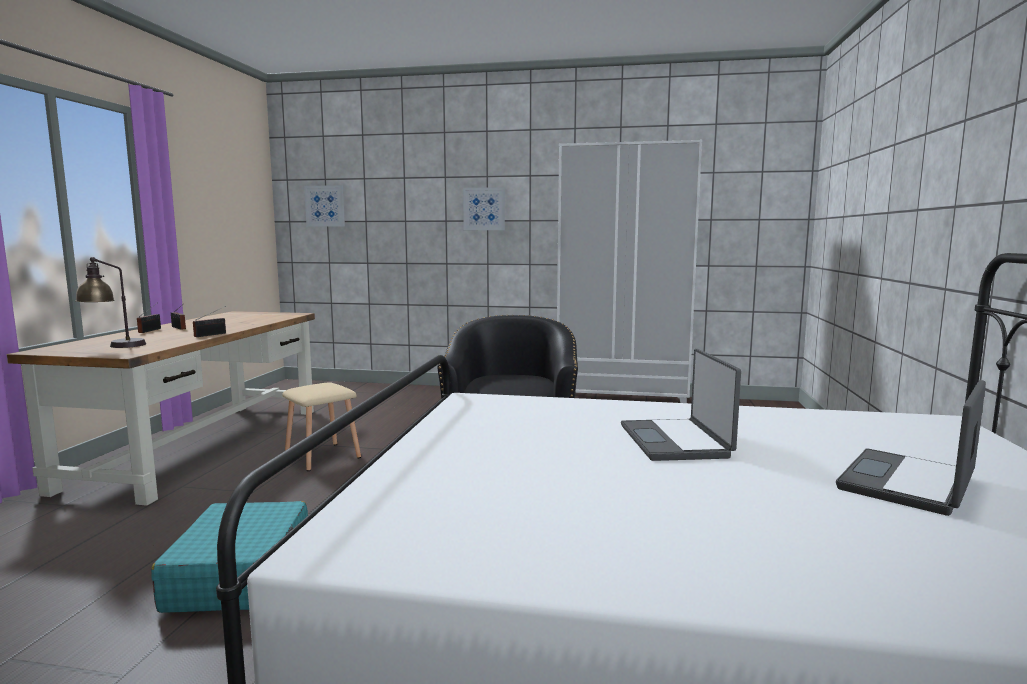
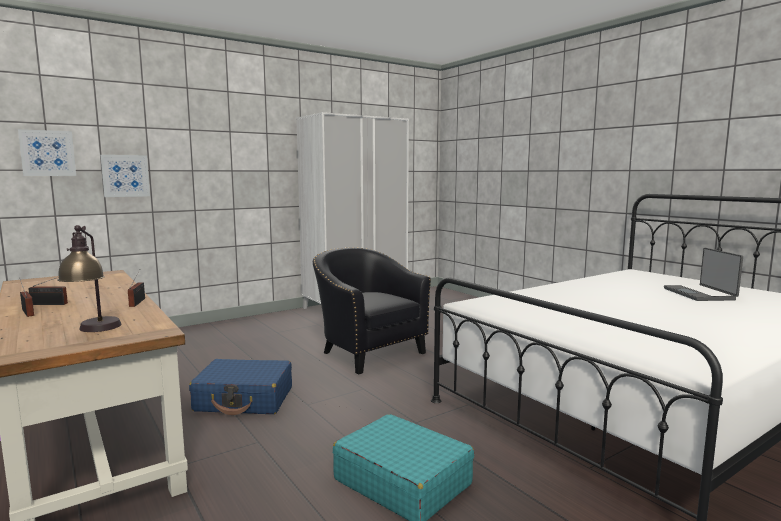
camera: 45 degrees left, 0 degrees up
(323, 457) = (244, 399): beige stool -> blue suitcase
(484, 209) = (229, 160): picture -> picture (125, 176)
(676, 441) = (610, 299): laptop -> none

